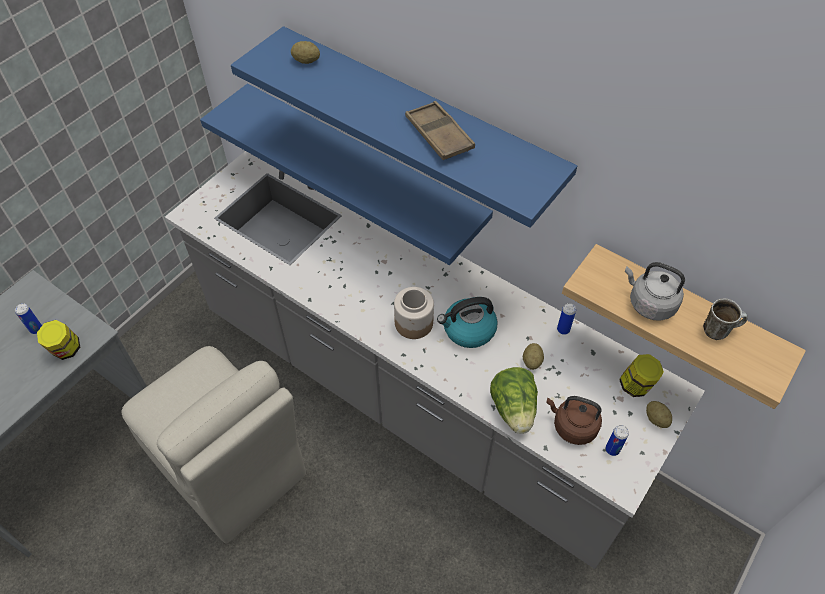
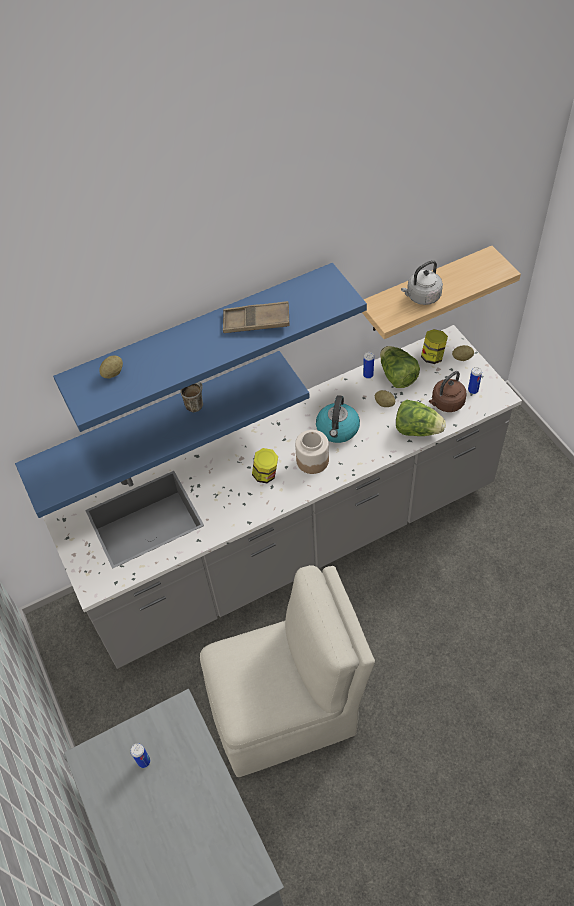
camera: 60 degrees left, 0 degrees up
(66, 350) = (185, 738): jar -> jar (266, 475)
(580, 359) = (397, 376): none -> lettuce
(719, 330) = (458, 274): mug -> mug (195, 403)

